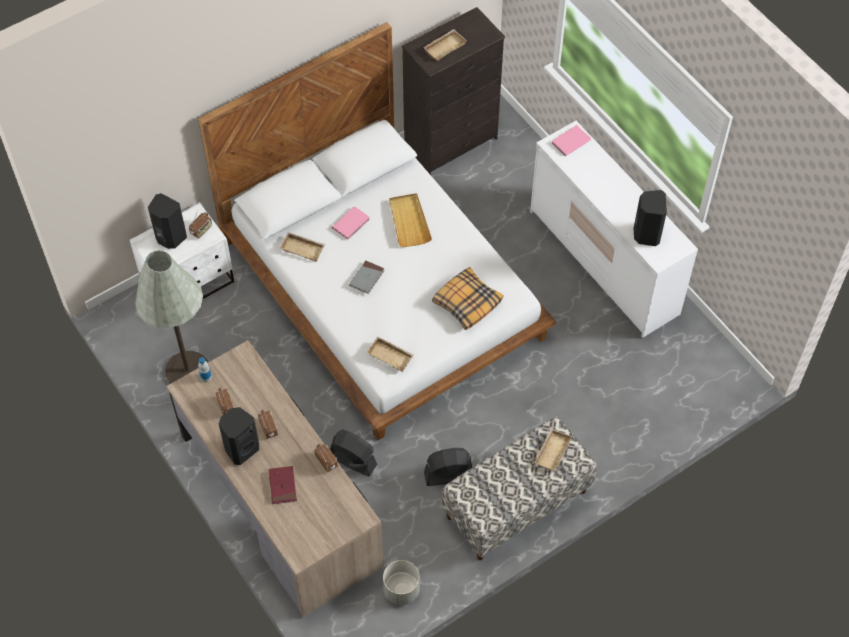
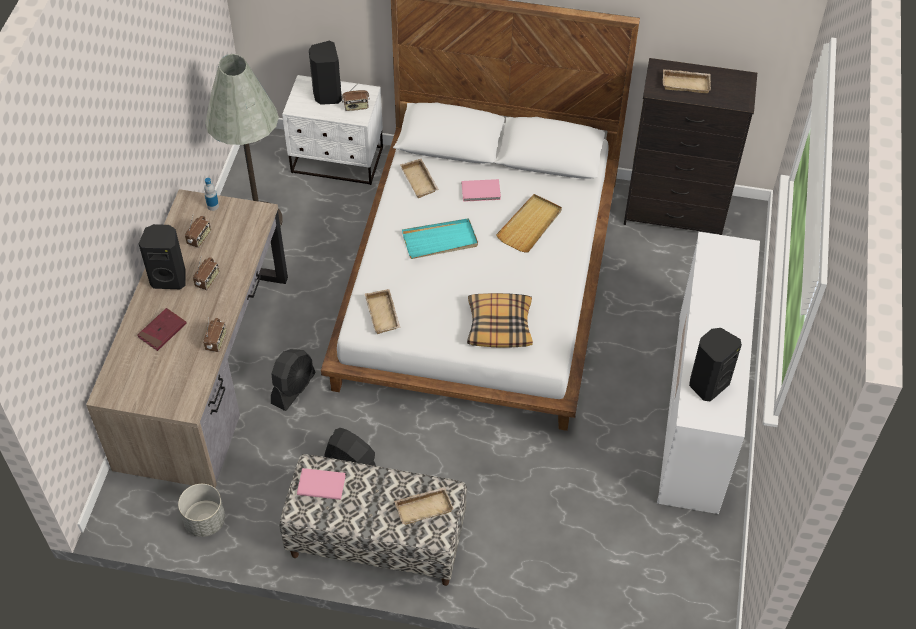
camera: 45 degrees right, 5 degrees down
(352, 460) = (293, 388): black fan -> black fan turned 45 degrees clockwise
(367, 278) = (440, 241): grey book -> turquoise tray
(570, 141) = (731, 253): pink book -> pink book (321, 484)

